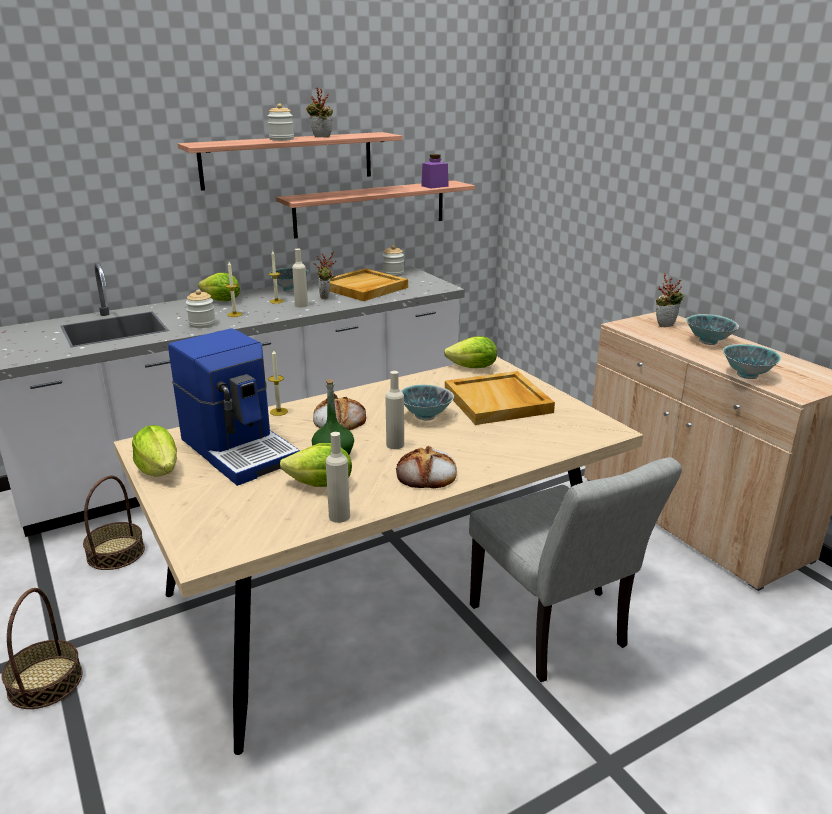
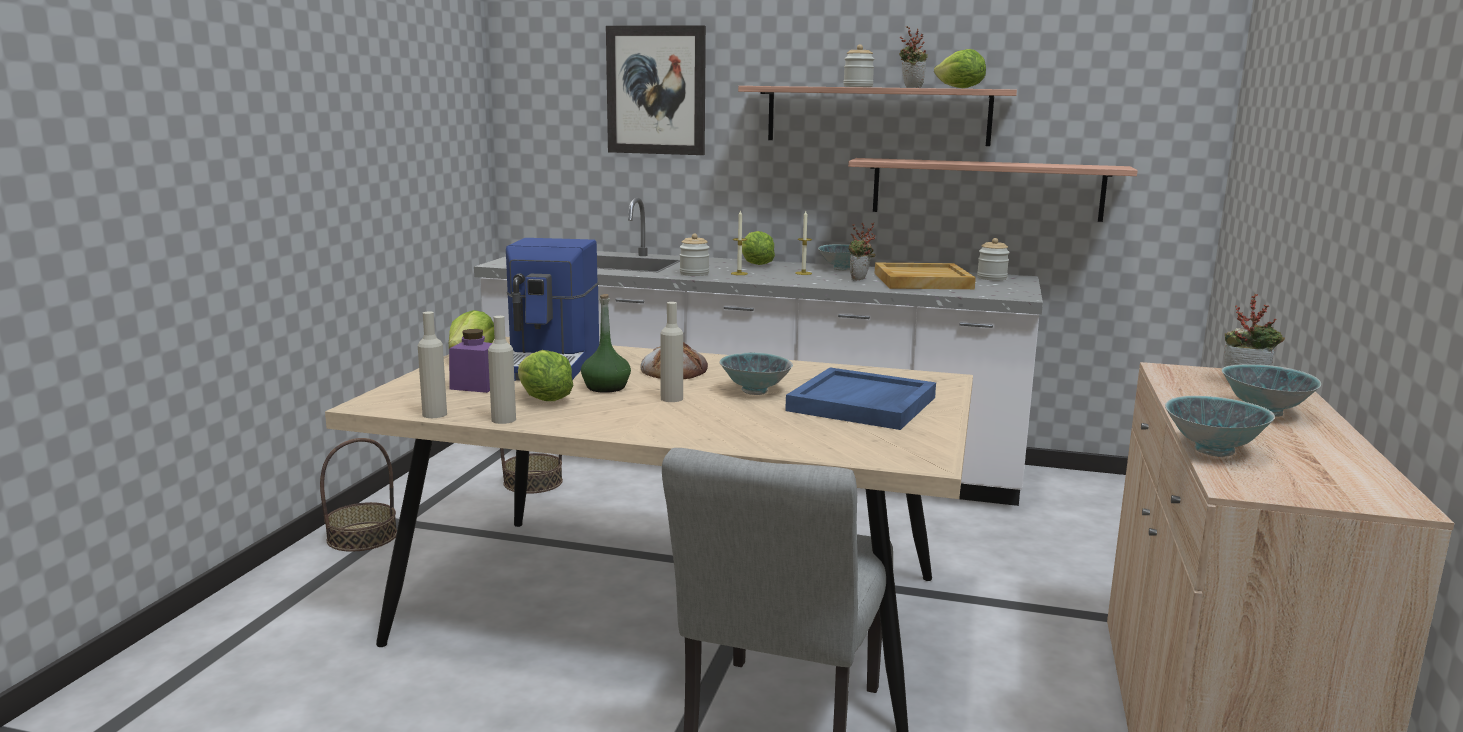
camera: 45 degrees right, 10 degrees down
(82, 154) = (656, 90): none -> picture
(278, 411) = (641, 352): candle -> none
(301, 305) = (817, 279): beige bottle -> beige bottle (434, 414)
(427, 474) = (640, 423): bread -> none
(434, 186) = (1075, 166): purple jar -> purple jar (475, 386)
(473, 368) = (914, 376): lettuce -> lettuce (959, 88)
(498, 402) = (862, 404): beige tray -> blue tray

